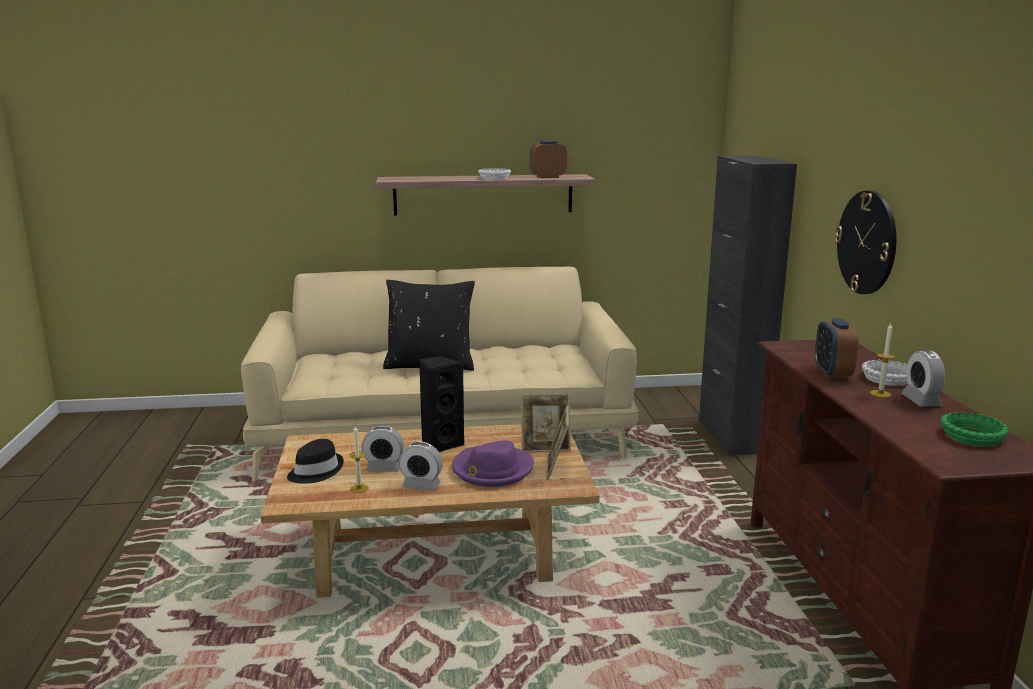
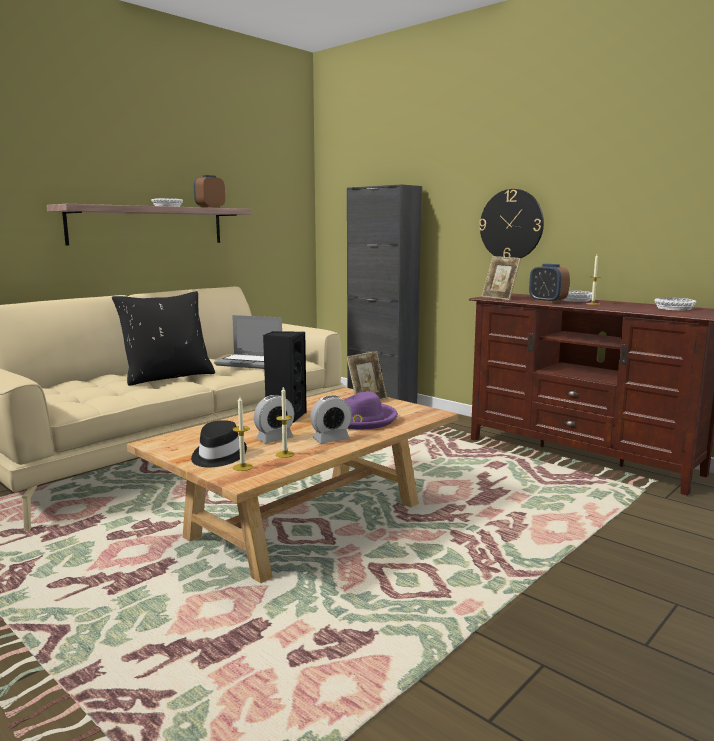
camera: 40 degrees left, 5 degrees down
(309, 490) = (242, 467): none -> candle
(527, 363) = (250, 363): none -> laptop
(557, 468) = (400, 408): picture frame -> picture frame (499, 298)
(921, 401) = (615, 303): alarm clock -> none
(972, 436) = (674, 308): green bowl -> white bowl

